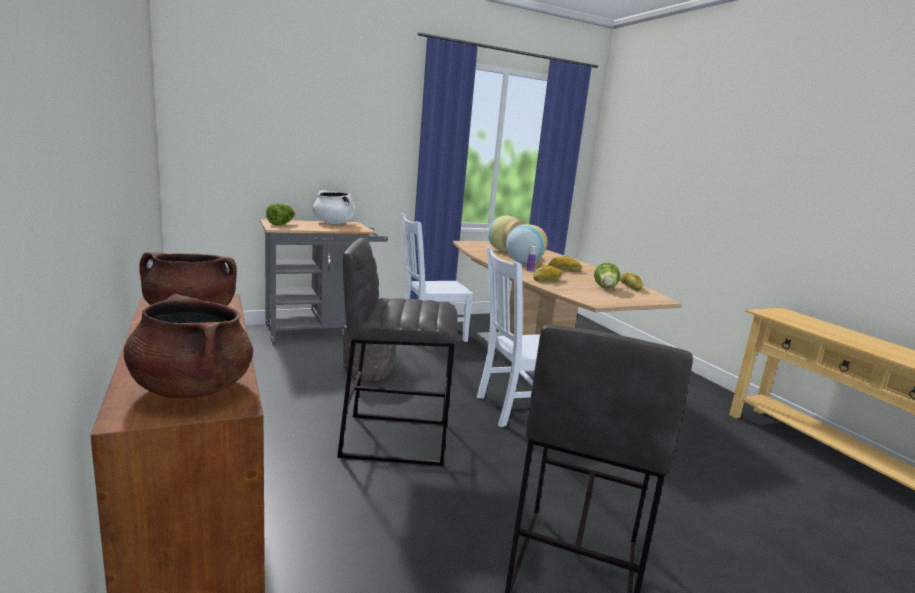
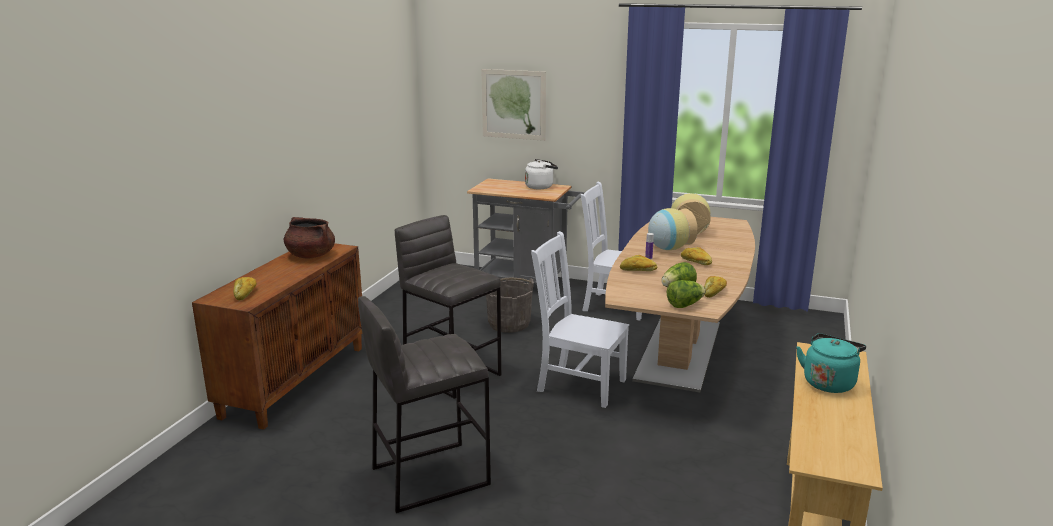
camera: 45 degrees right, 5 degrees up
(192, 388) = (245, 293): brown cooking pot -> bread
(281, 224) = (491, 185): lettuce -> lettuce (684, 305)
(293, 133) = (513, 104): none -> picture
(334, 223) = (541, 186): white cooking pot -> white kettle
(828, 330) = (829, 382): none -> turquoise kettle

